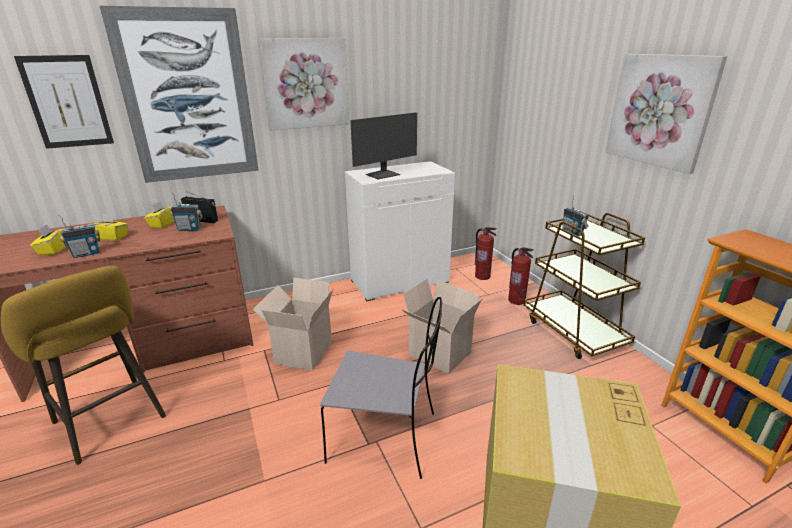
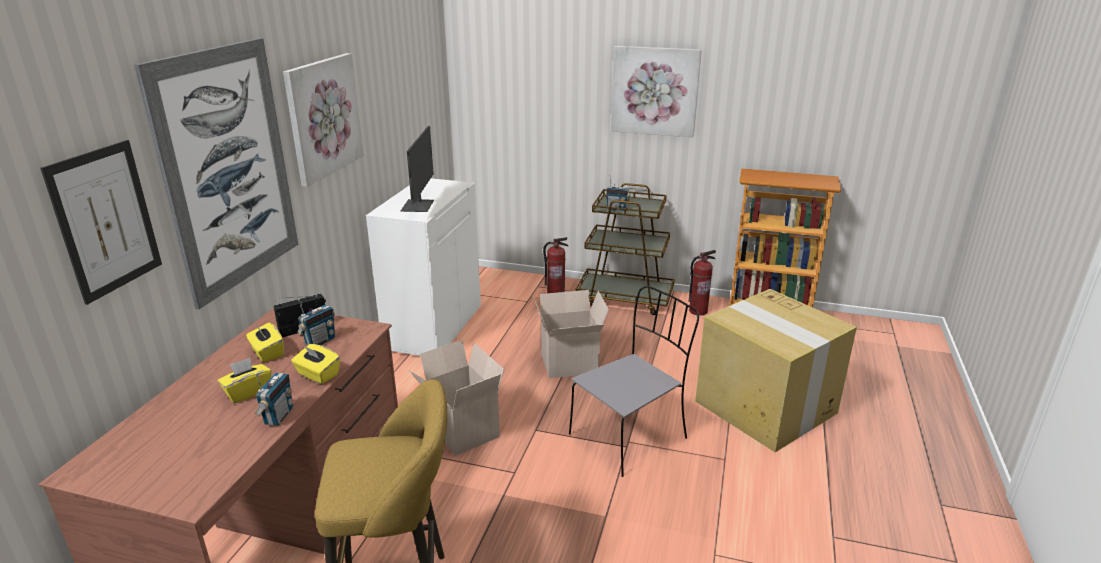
camera: 50 degrees left, 0 degrees up
(54, 250) = (216, 438): yellow tissue box -> yellow tissue box (318, 375)
(482, 276) = (498, 288): fire extinguisher -> fire extinguisher (698, 311)

